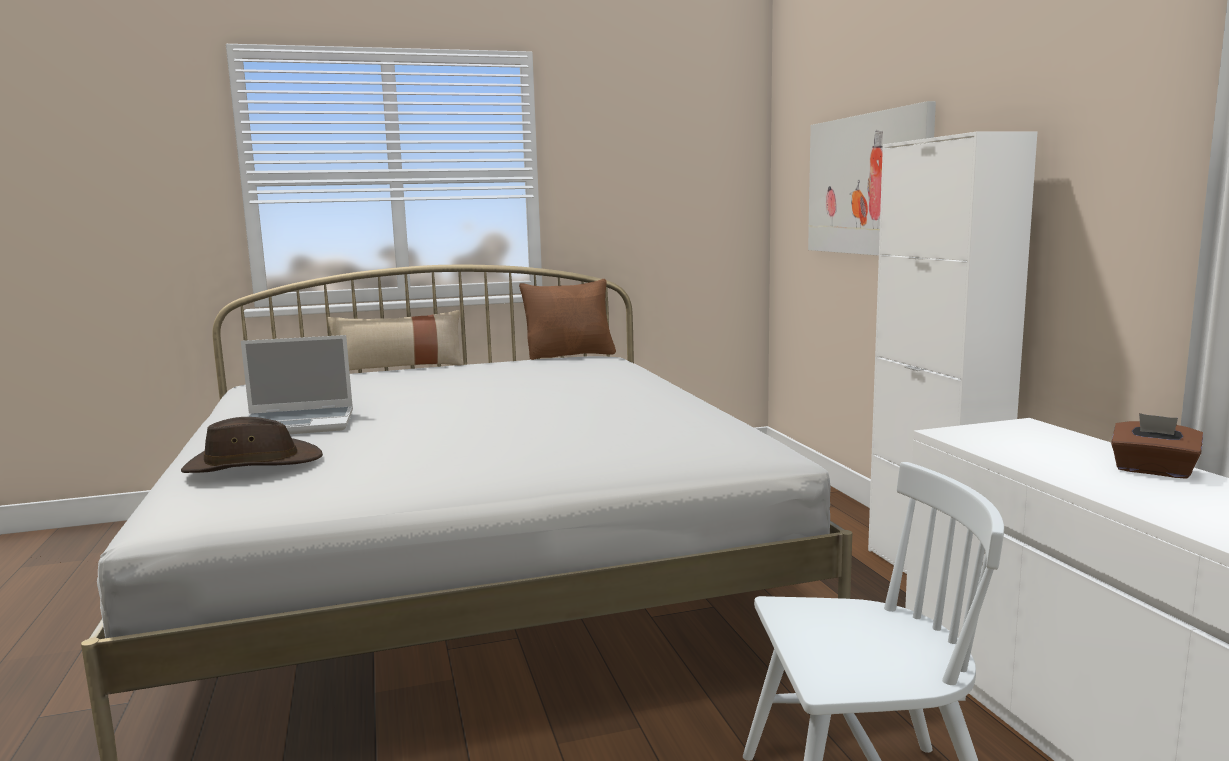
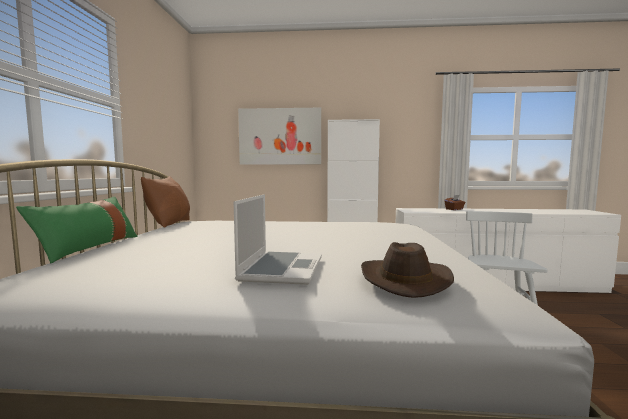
camera: 70 degrees left, 5 degrees down
(398, 367) = (90, 247): beige pillow -> green pillow

